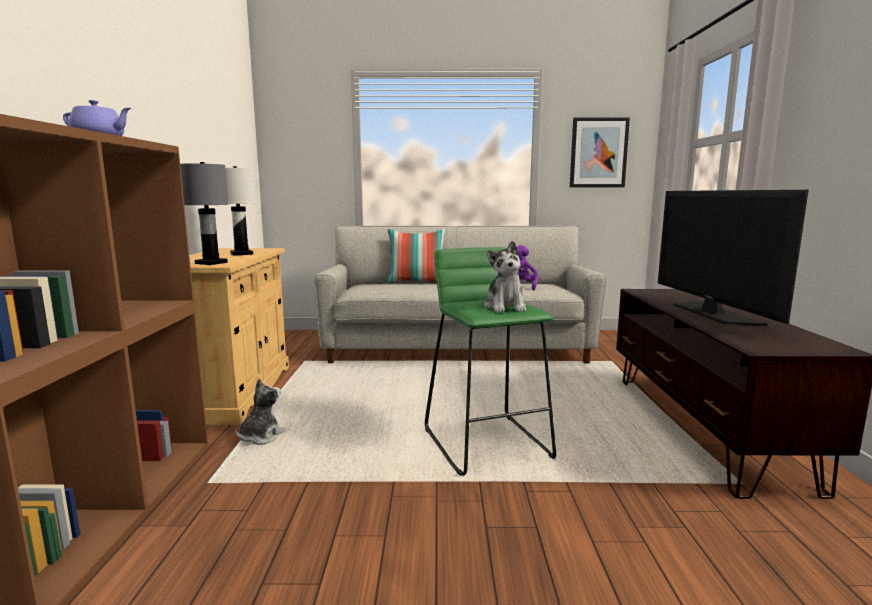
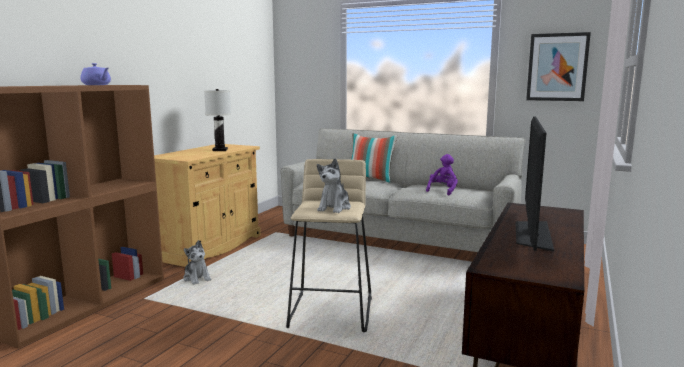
camera: 25 degrees right, 0 degrees up
(211, 263) = (185, 157): grey table lamp -> none
(261, 437) = (197, 278): plush toy -> plush toy turned 90 degrees clockwise
(487, 443) = (331, 312): green stool -> beige stool

